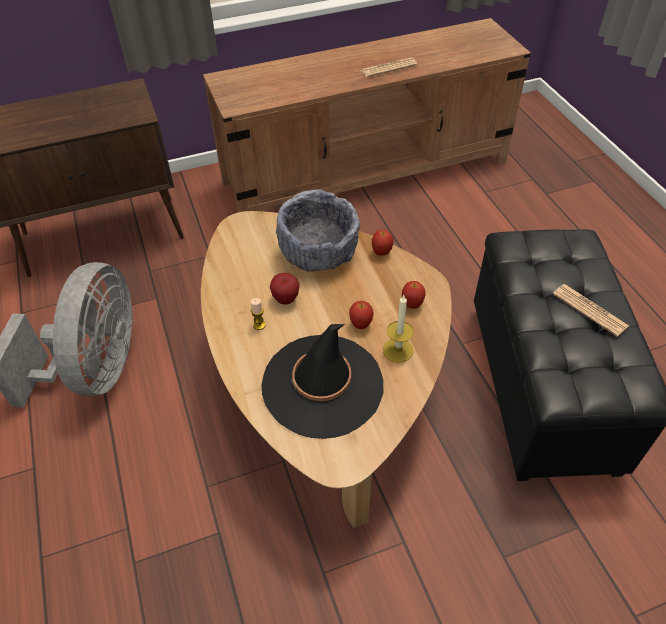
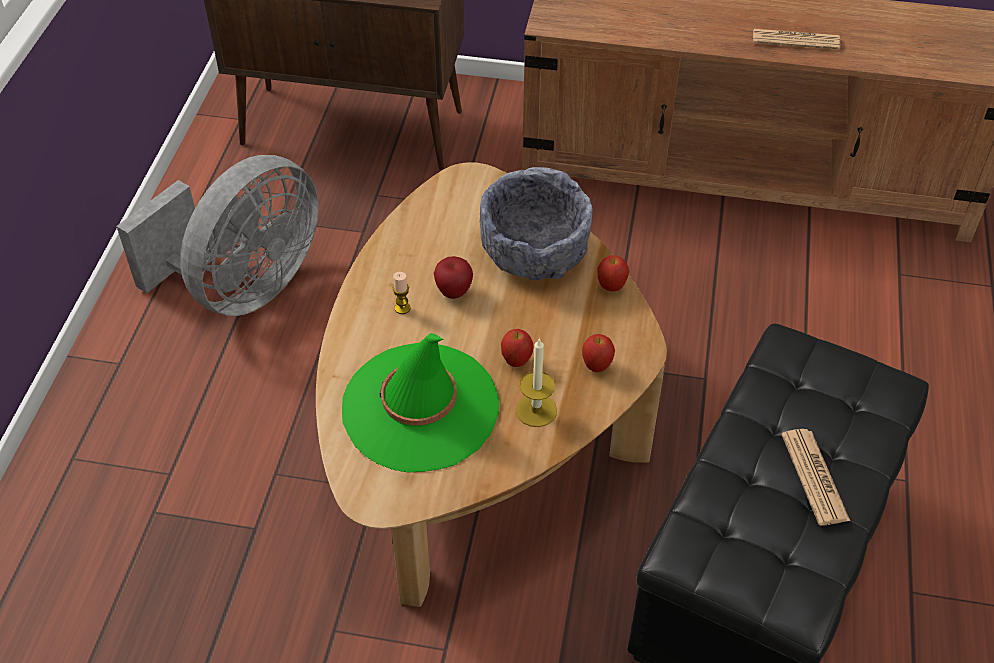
camera: 30 degrees right, 0 degrees up
(322, 385) = (420, 408): black hat -> green hat

